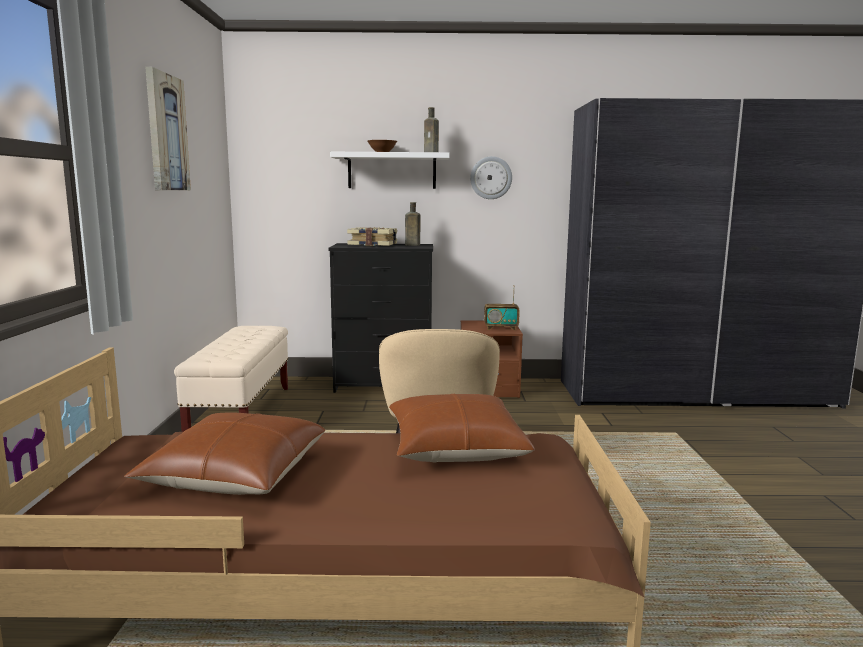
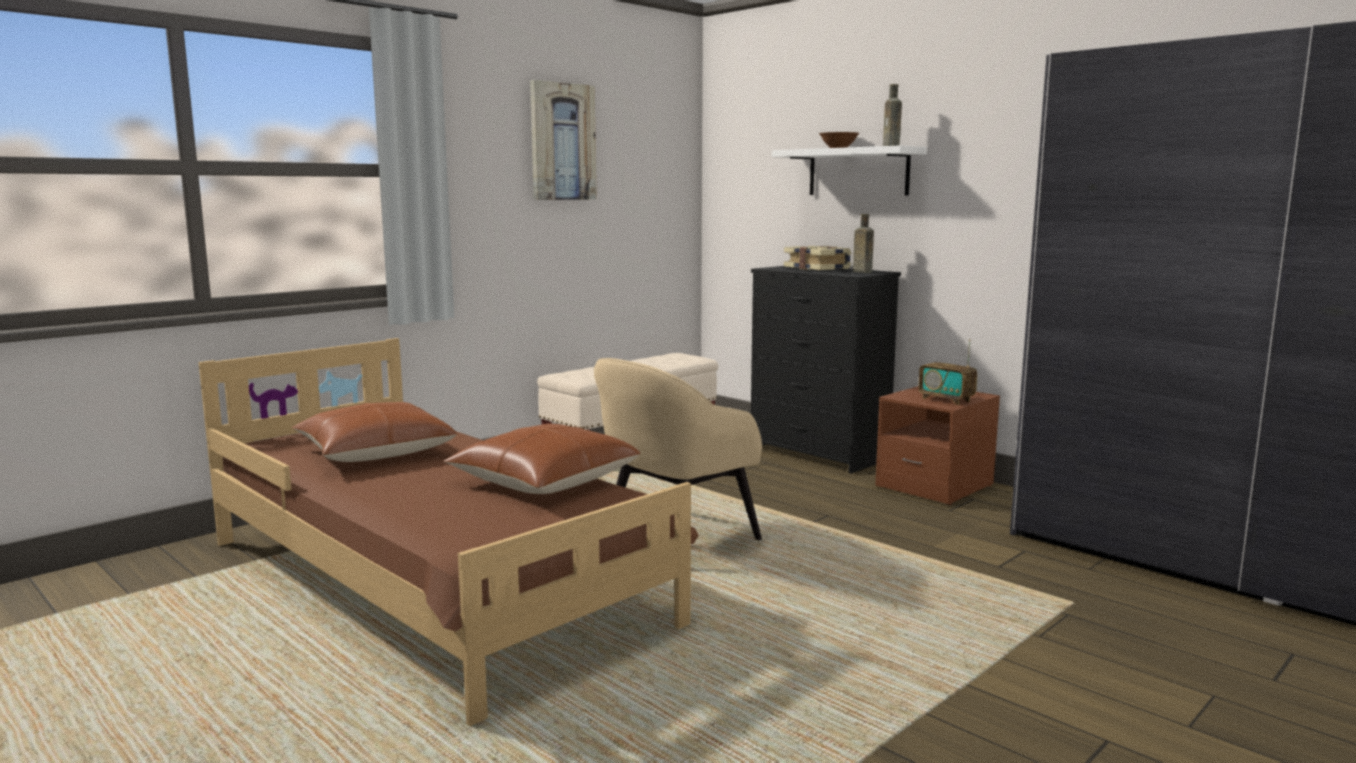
camera: 45 degrees right, 0 degrees up
(491, 178) = (981, 179): wall clock -> none

